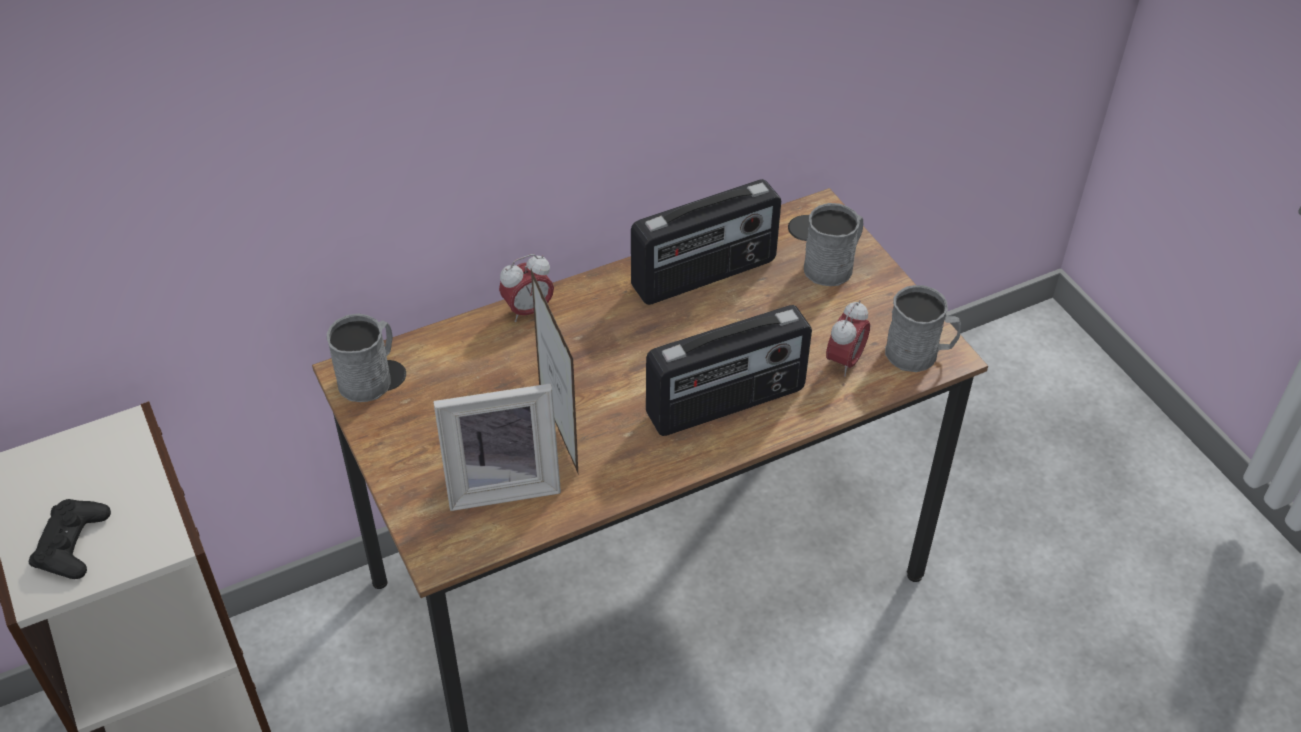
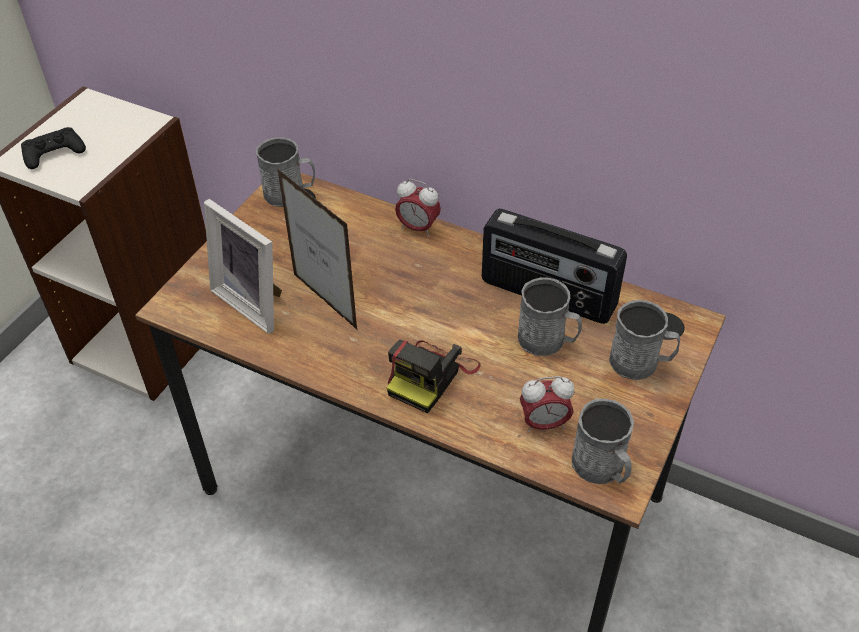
camera: 55 degrees right, 0 degrees up
(558, 429) = (325, 301): picture frame -> picture frame turned 75 degrees counterclockwise
(726, 404) = (431, 376): radio -> camera
(756, 306) = (547, 340): none -> grey mug

